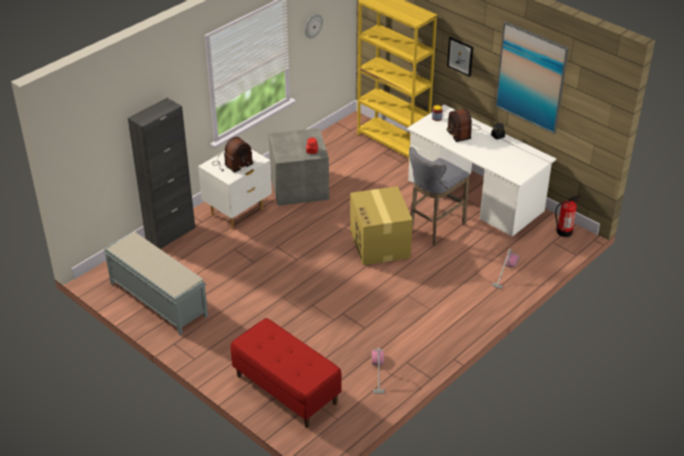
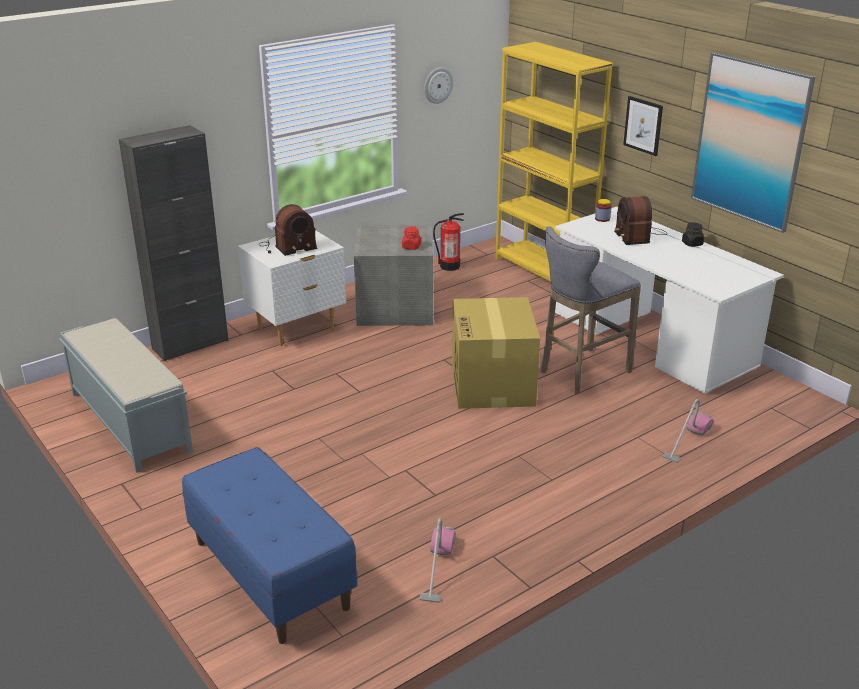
camera: 10 degrees right, 10 degrees down
(286, 389) = (270, 574): red bench -> blue bench
(564, 232) = (790, 396): fire extinguisher -> fire extinguisher (449, 266)

